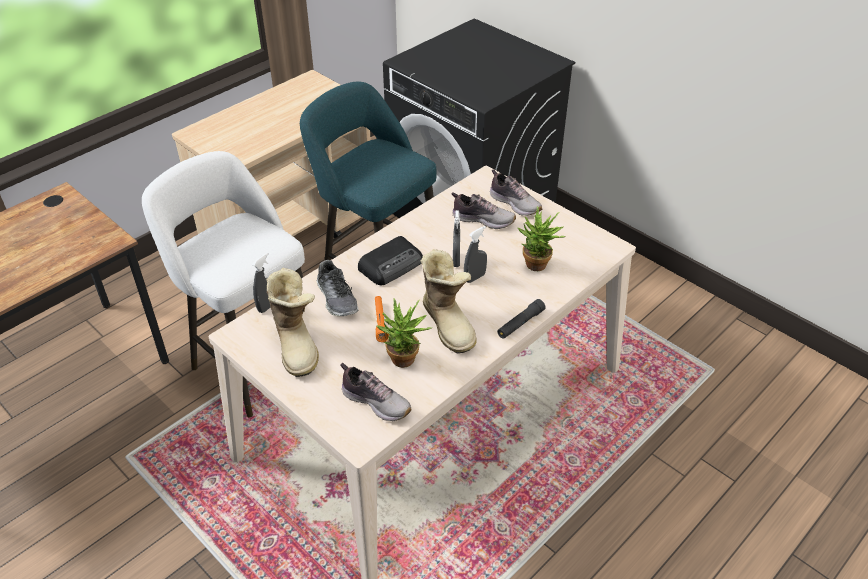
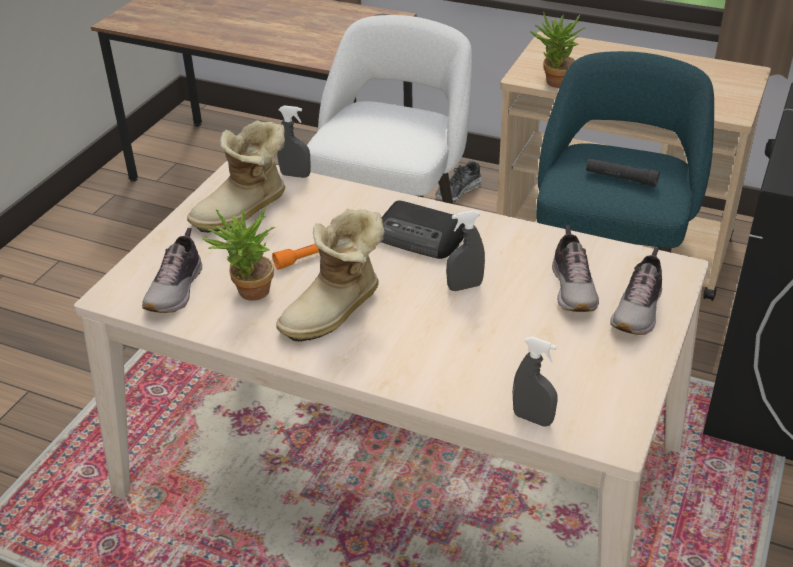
camera: 70 degrees right, 5 degrees down
(337, 298) = (334, 215): shoe -> shoe (458, 191)
(474, 277) = (440, 311): grey spray bottle -> grey spray bottle (532, 418)
(520, 323) = (370, 376): black flashlight -> black flashlight (621, 178)
(537, 267) = (502, 366): potted plant -> potted plant (554, 83)

